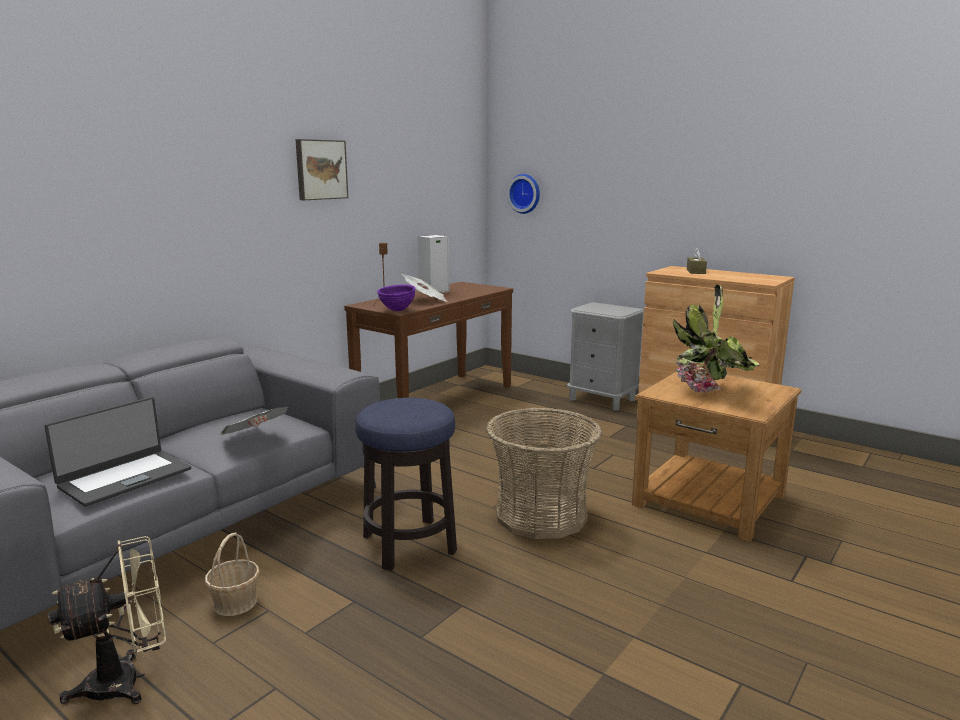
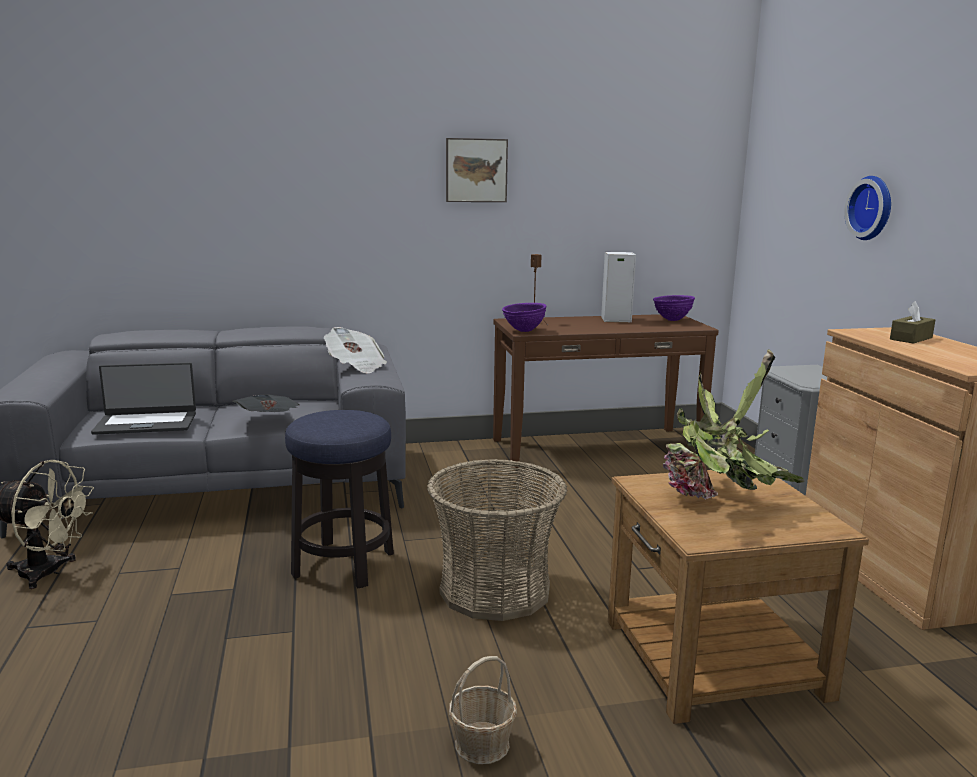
camera: 40 degrees right, 0 degrees up
(236, 602) = (172, 553): basket -> basket (482, 744)
(425, 300) = (580, 326): newspaper -> newspaper (356, 366)
(470, 286) = (672, 320): none -> purple bowl
(525, 193) = (773, 208): wall clock -> wall clock (873, 208)

